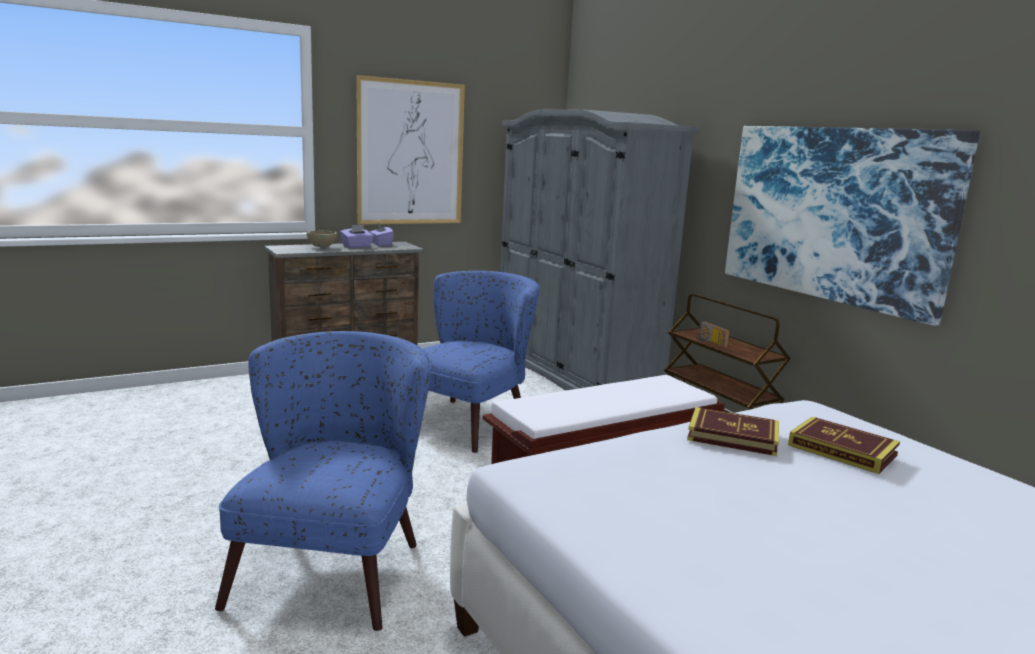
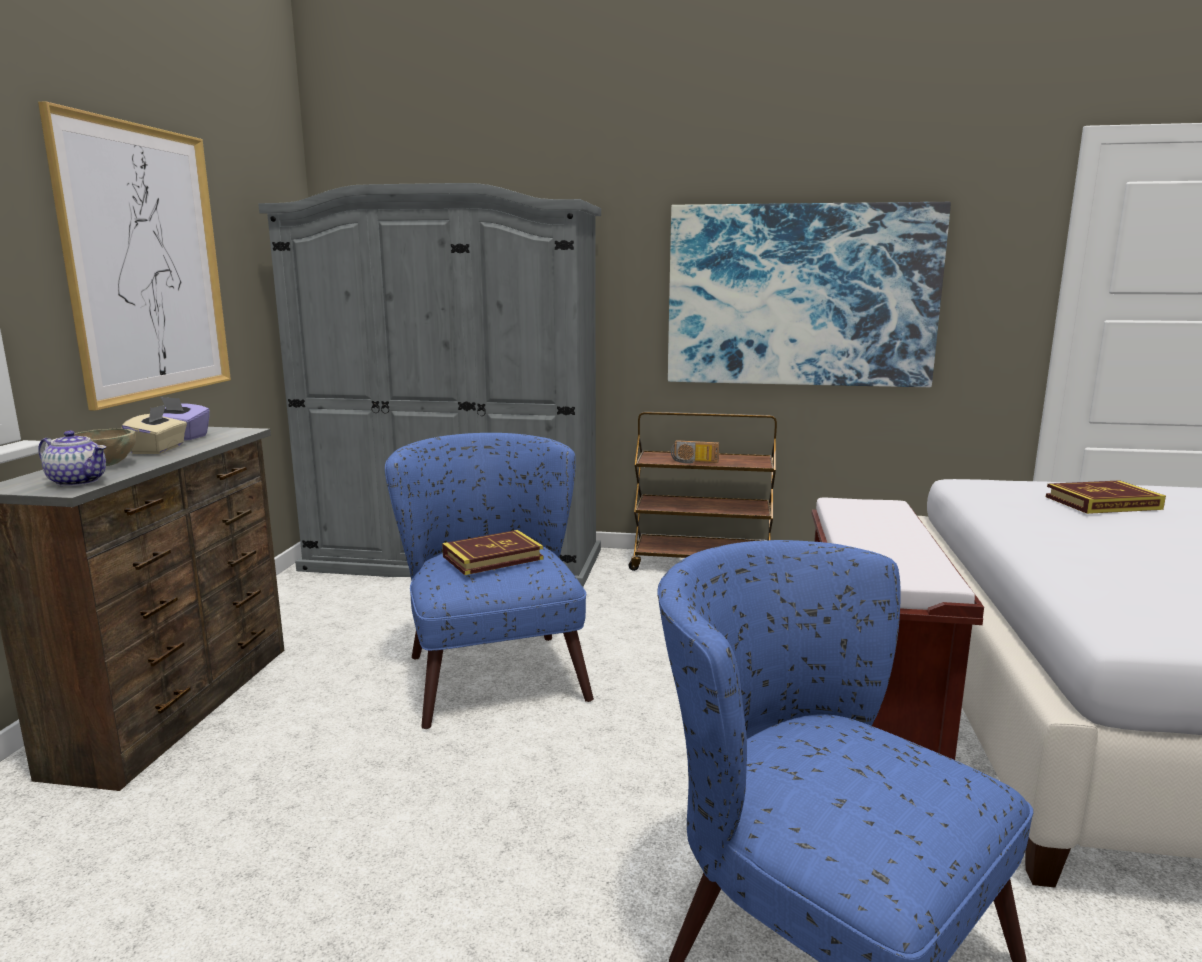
camera: 50 degrees left, 0 degrees up
(295, 250) = (79, 481): none -> teapot
(357, 246) = (159, 449): purple tissue box -> beige tissue box
(732, 436) = (1051, 523): book -> book (493, 558)

